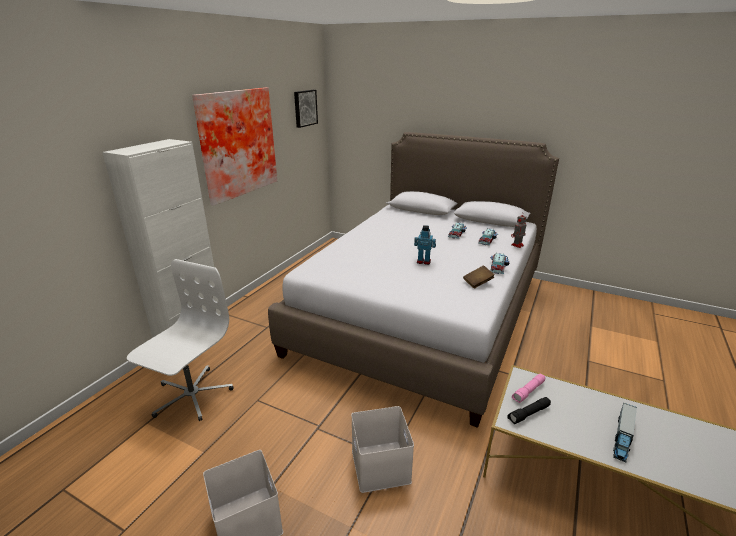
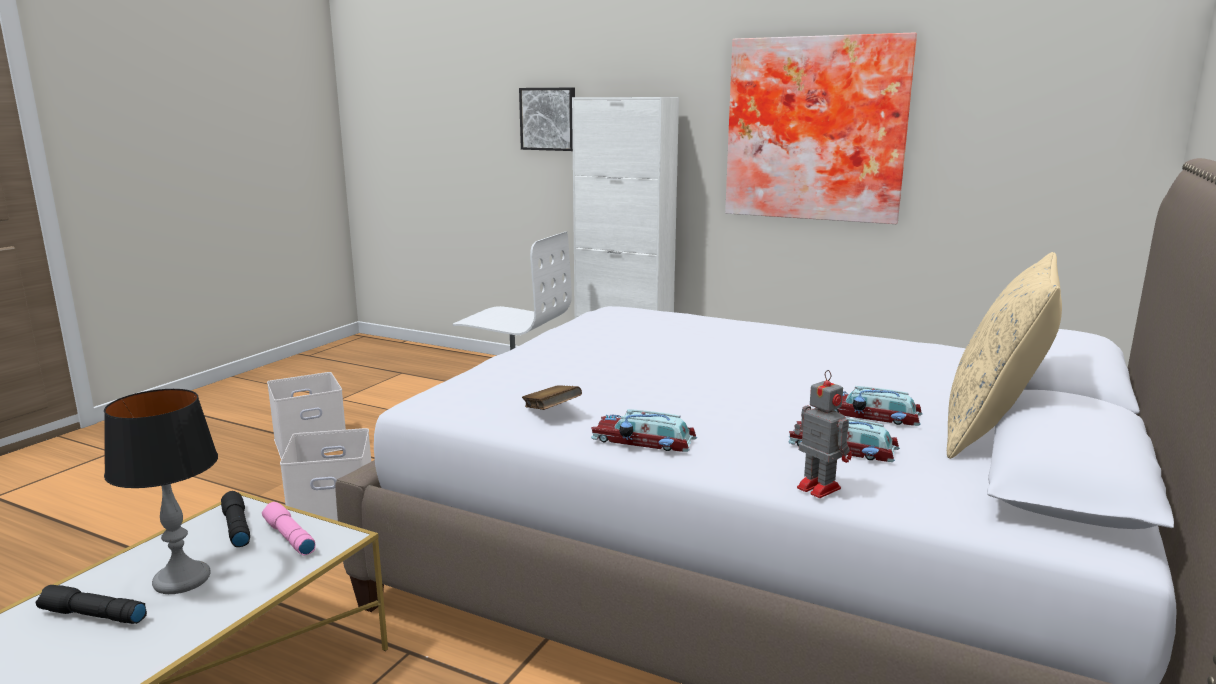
camera: 90 degrees right, 10 degrees down
(304, 108) = (1069, 88): picture -> picture (549, 119)
(423, 261) = (662, 375): toy robot -> none
(463, 221) = (992, 431): none -> beige pillow
(580, 417) = (182, 580): none -> table lamp
(622, 438) = (92, 616): toy truck -> black flashlight

